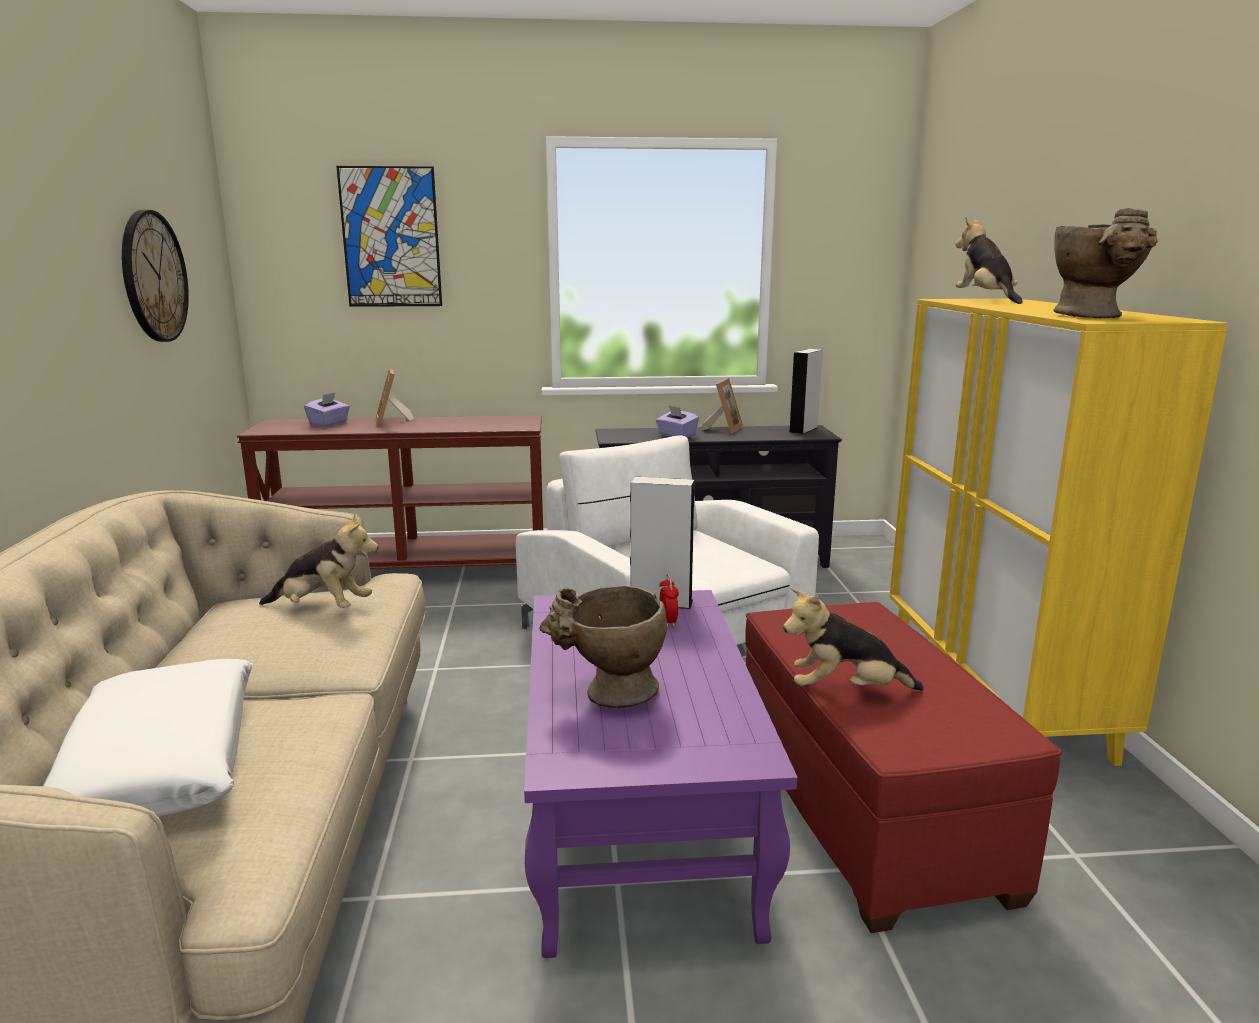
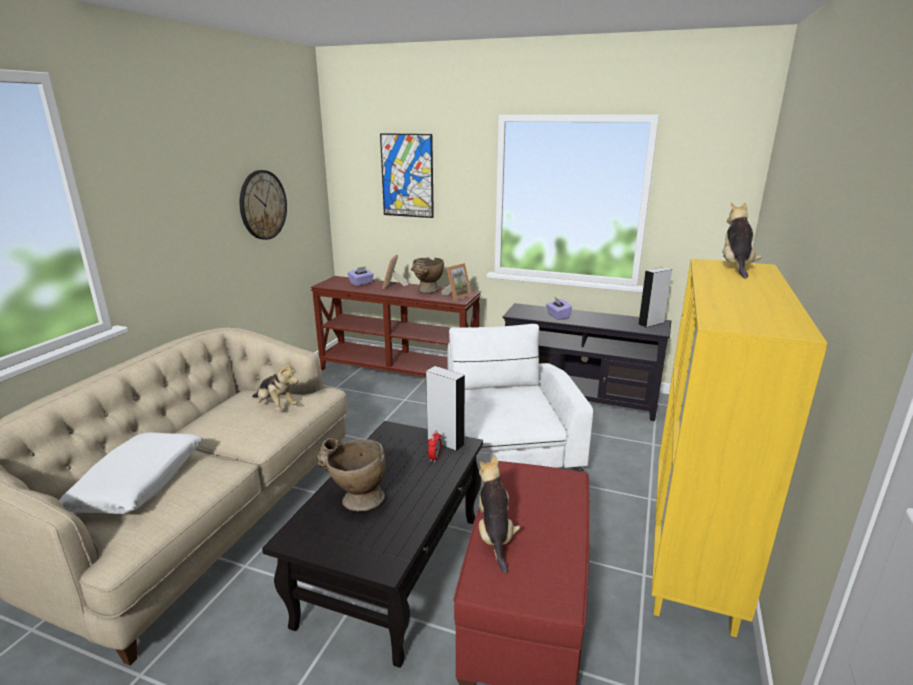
camera: 25 degrees right, 5 degrees up
(637, 821) = (393, 567): purple coffee table -> black coffee table
(724, 429) = (595, 315): picture frame -> picture frame (457, 296)
(846, 691) = (495, 535): plush toy -> plush toy turned 60 degrees clockwise
(1095, 317) = (737, 315): beige vase -> beige vase (427, 291)

